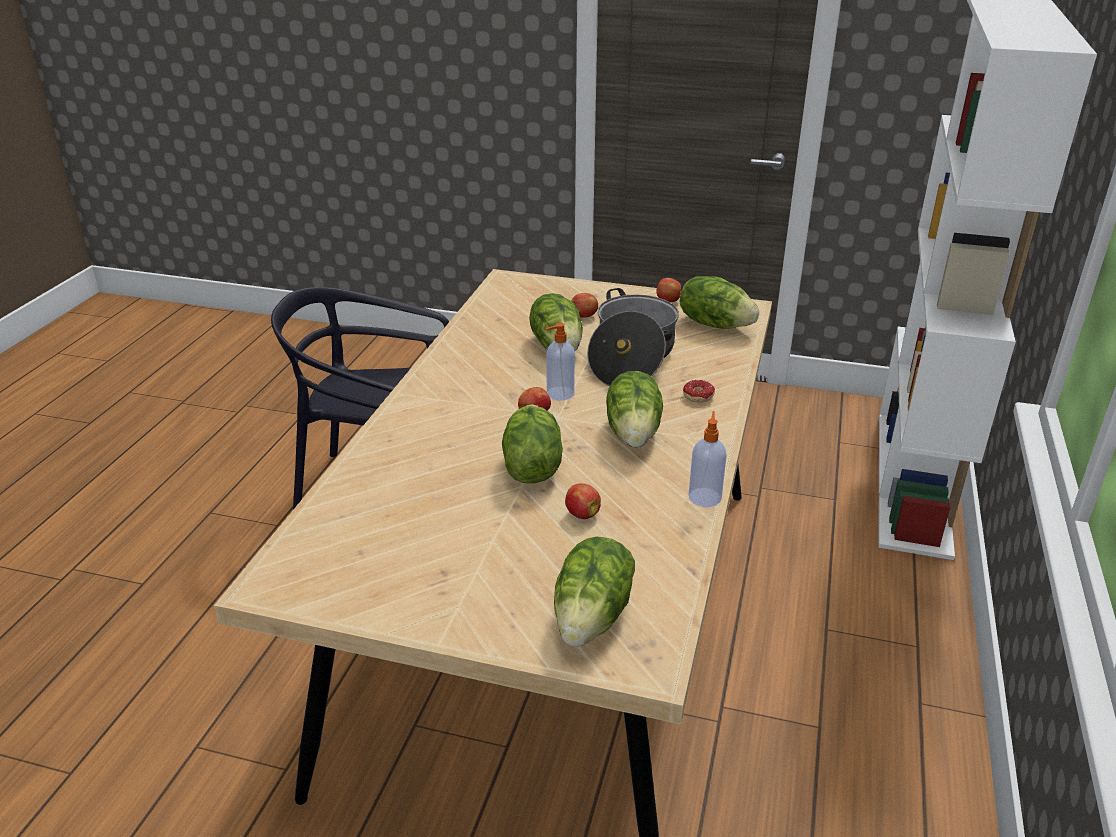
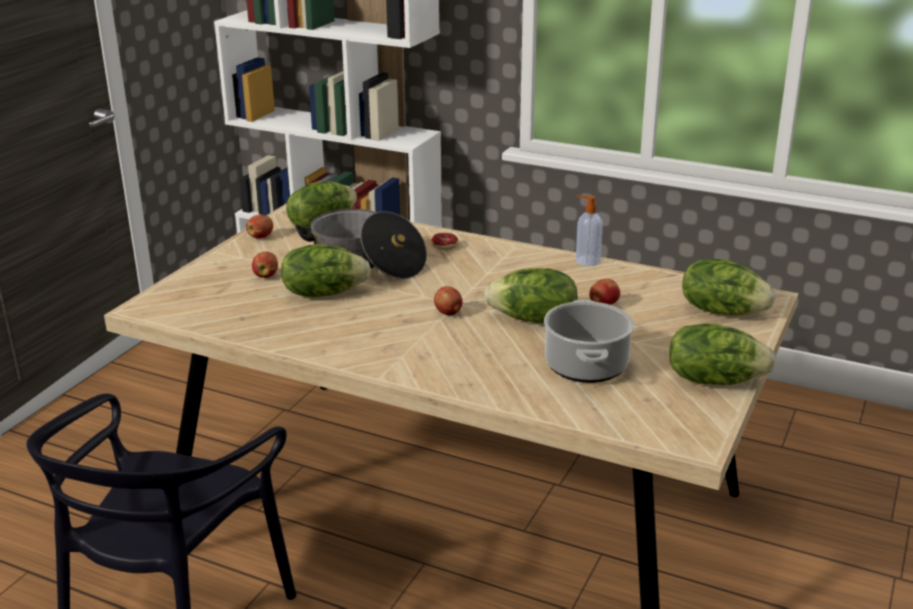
camera: 80 degrees left, 5 degrees down
(430, 506) = (585, 365): none -> cooking pot
(559, 394) = (416, 299): soap dispenser -> none
(634, 433) = (493, 275): lettuce -> lettuce (714, 379)

